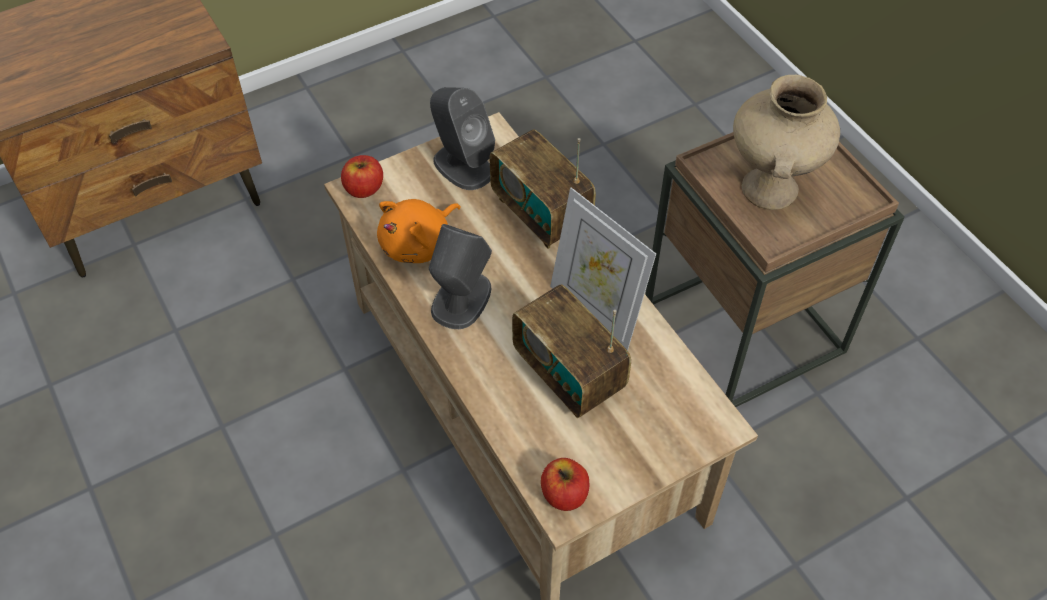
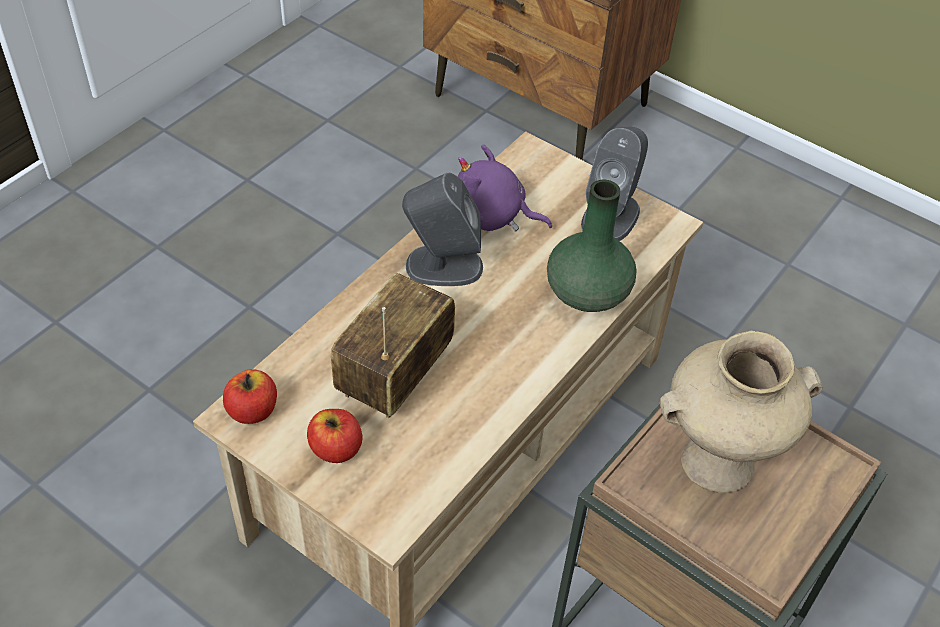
camera: 65 degrees right, 5 degrees down
(364, 188) = (536, 158): apple -> apple (336, 449)
(419, 244) = (492, 216): orange plush toy -> purple plush toy
(541, 213) = (588, 294): radio -> green vase
(596, 311) = (484, 375): picture frame -> none

